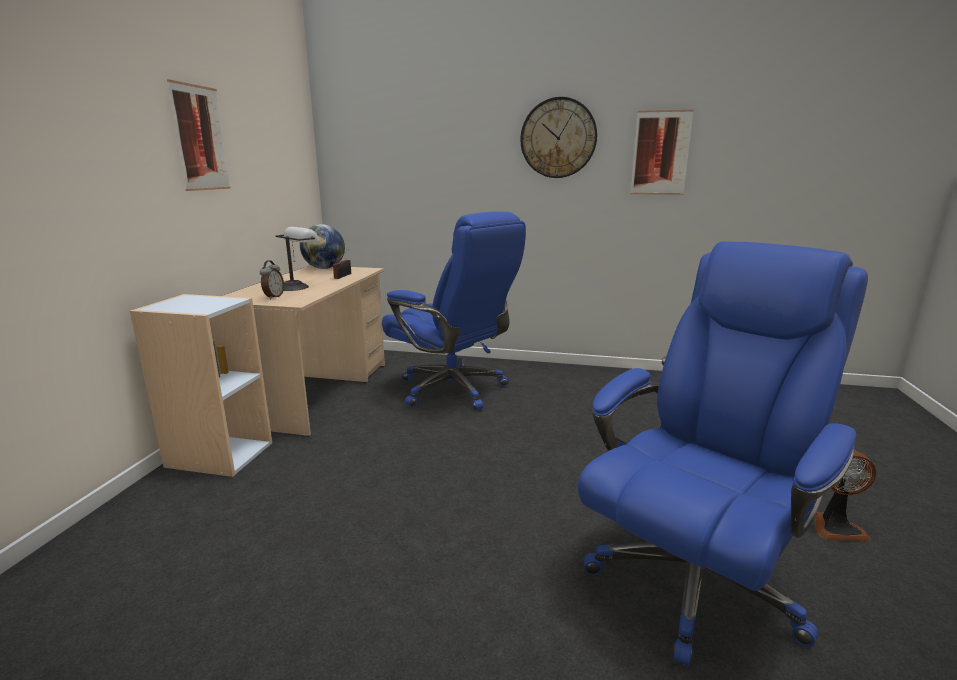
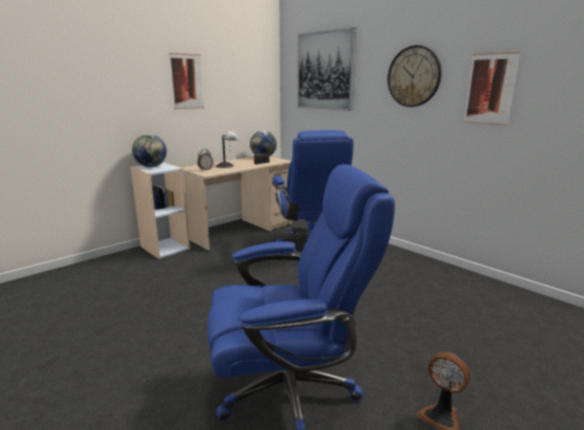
camera: 35 degrees right, 0 degrees up
(181, 304) = (151, 166): none -> globe
(409, 130) = (325, 71): none -> picture

